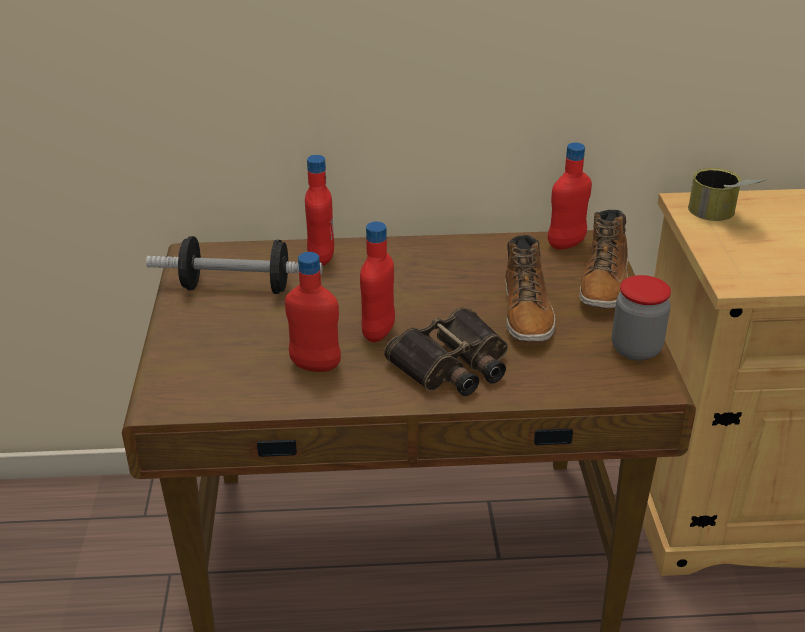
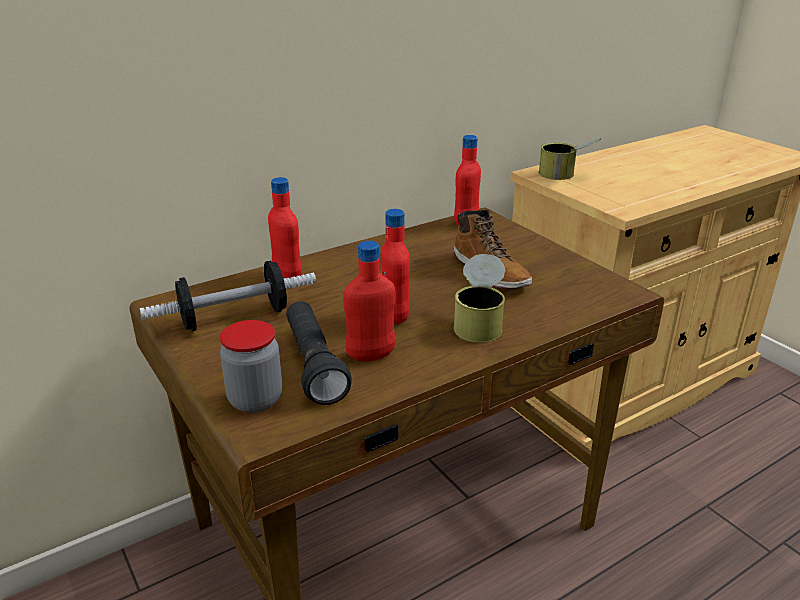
camera: 30 degrees left, 5 degrees down
(258, 357) = (314, 365): none -> black flashlight
(453, 365) = (479, 322): binoculars -> can
(605, 283) = (520, 240): boot -> none
(636, 349) = (589, 274): jar -> jar (255, 400)

